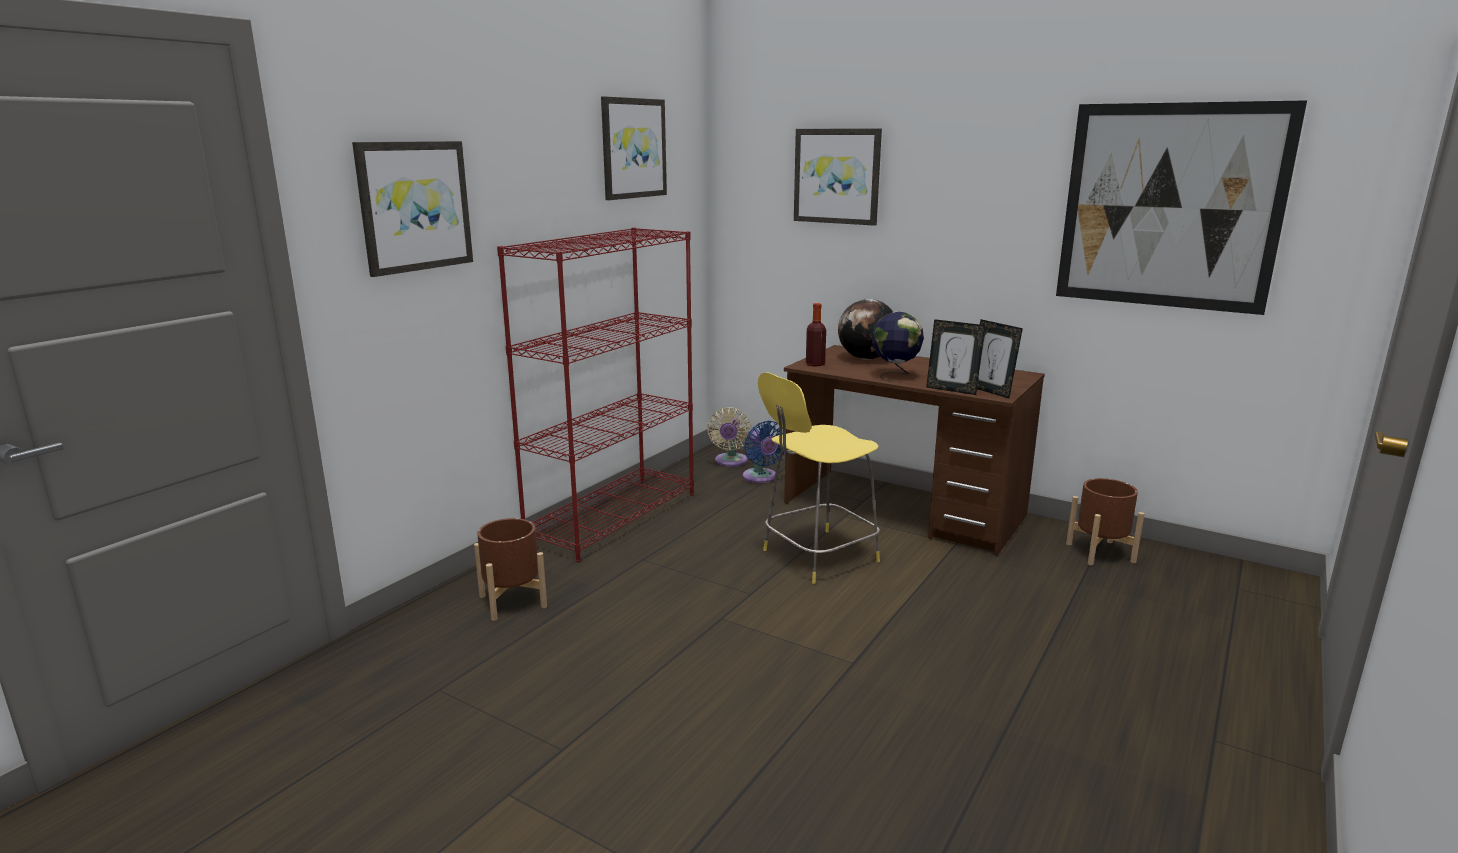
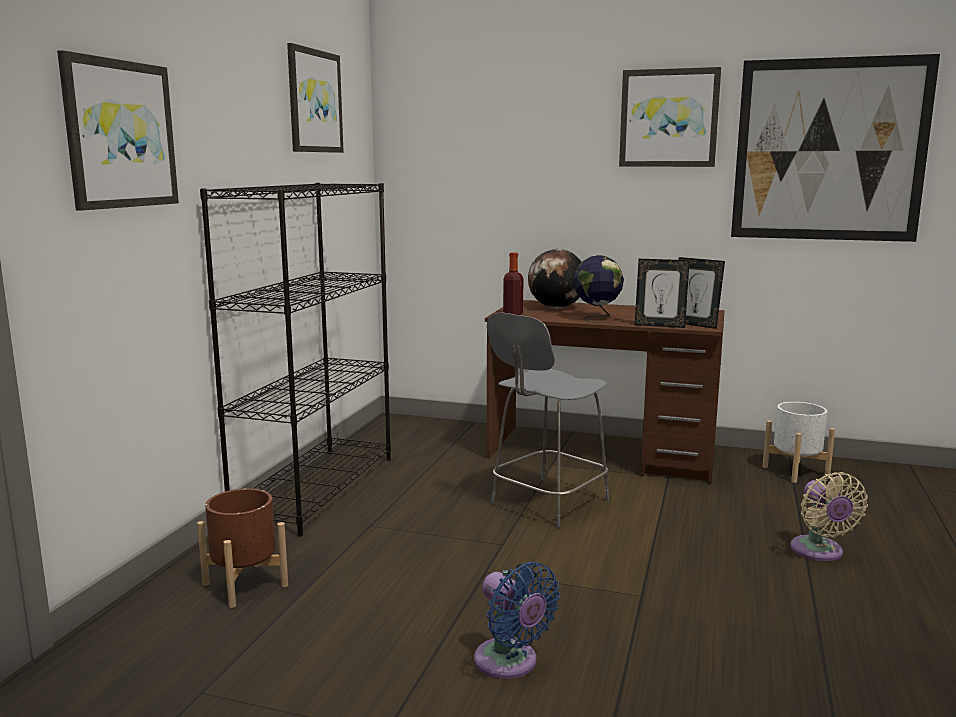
camera: 15 degrees left, 5 degrees down
(613, 517) = (316, 488): red bookcase -> black bookcase
(730, 462) = (411, 427): beige fan -> beige fan (819, 552)
(761, 478) = (450, 438): blue fan -> blue fan (510, 663)
(817, 557) = (547, 503): yellow stool -> grey stool
(837, 176) = (511, 134): picture -> picture (669, 118)
(1100, 552) = (795, 471): brown planter -> white planter

